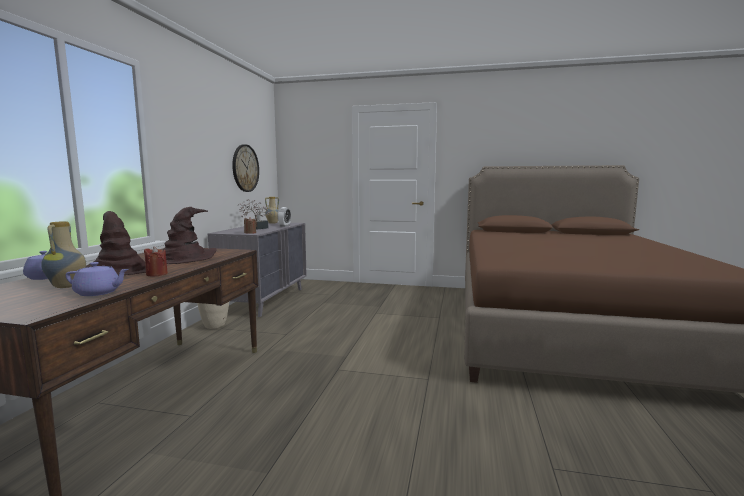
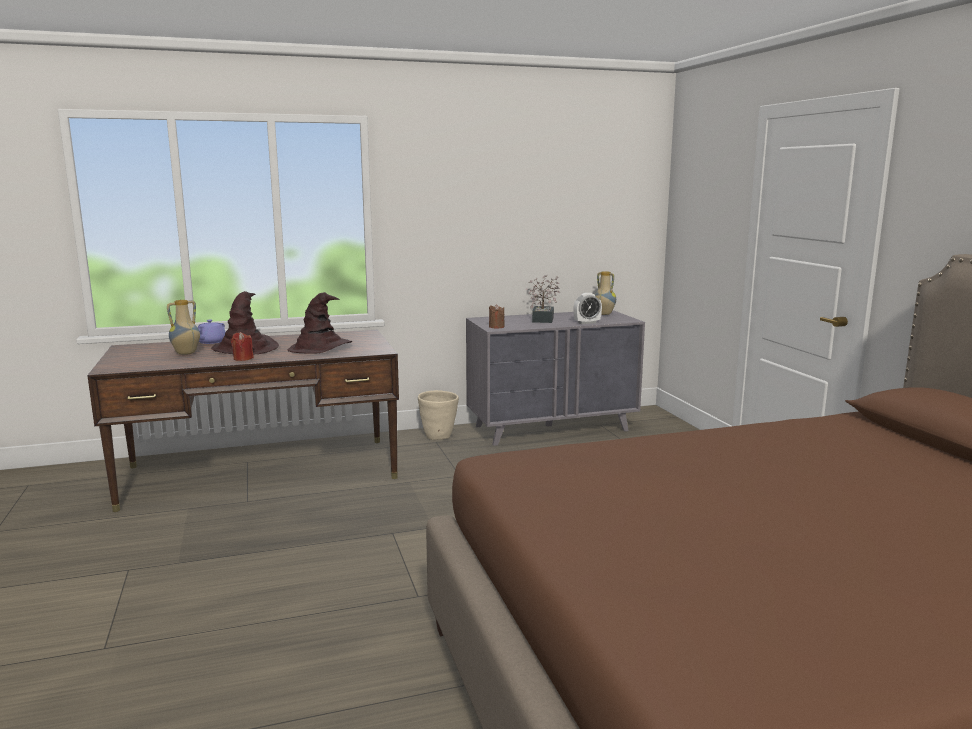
camera: 60 degrees right, 5 degrees up
(99, 293) = (170, 364): purple teapot -> none
(245, 168) = (569, 226): wall clock -> none

